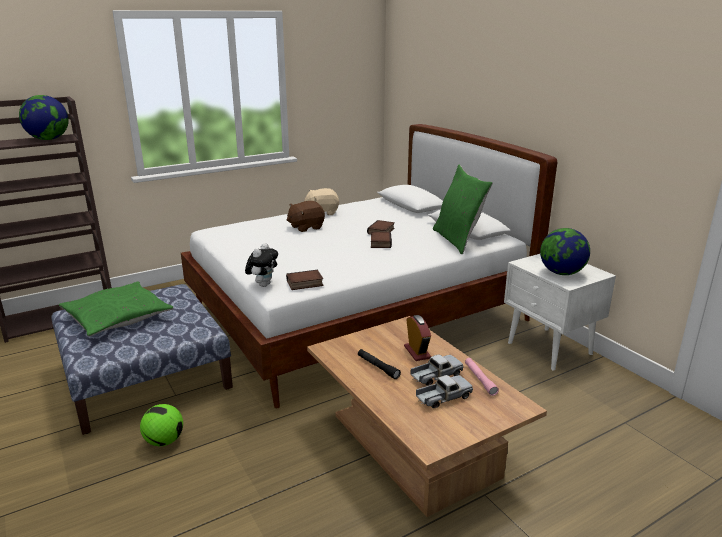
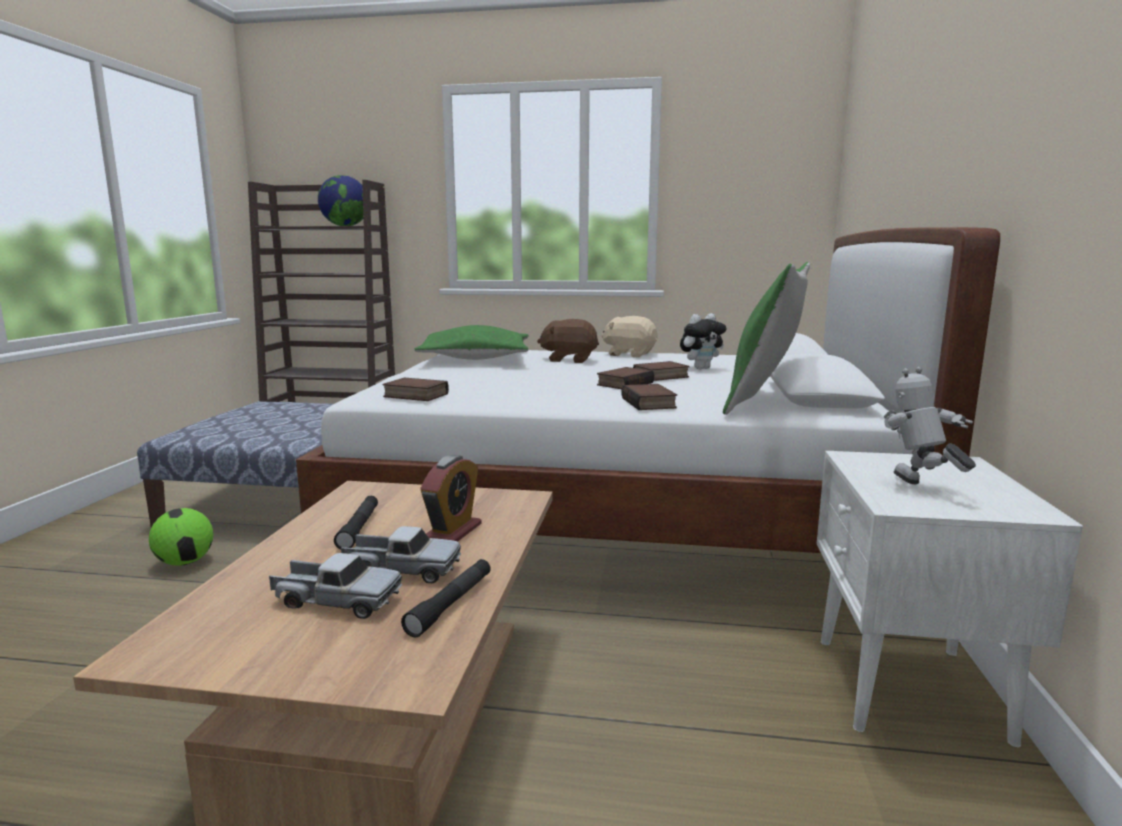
camera: 40 degrees right, 10 degrees down
(118, 318) = (277, 414): green pillow -> green pillow (476, 358)
(263, 284) = (375, 389): plush toy -> plush toy (701, 368)
(419, 255) = (650, 403): none -> book
(480, 379) = (451, 604): pink flashlight -> black flashlight
(561, 273) = (918, 487): globe -> toy robot

